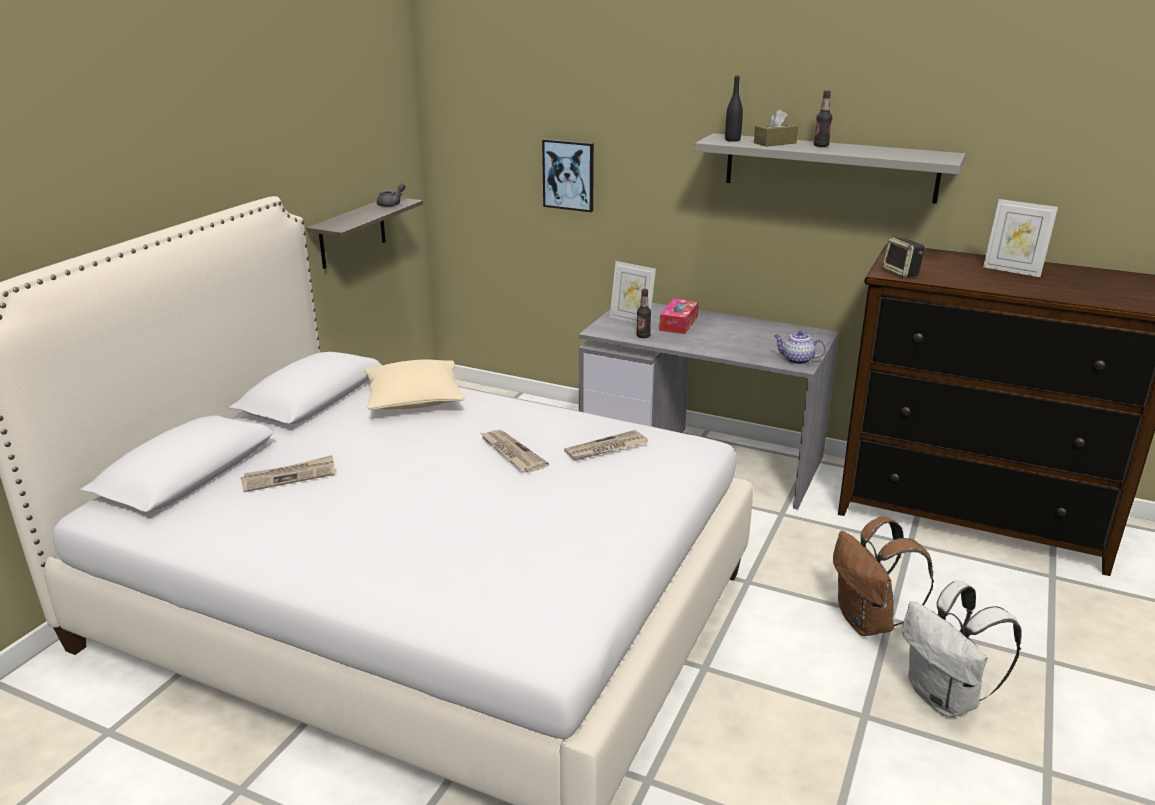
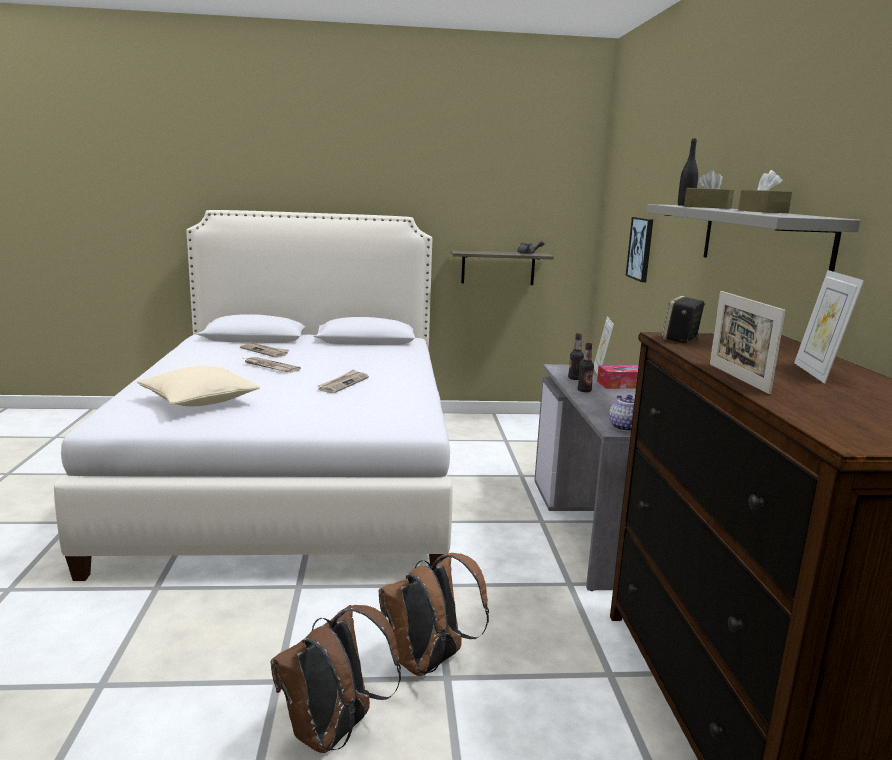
camera: 60 degrees right, 10 degrees down
(414, 399) = (391, 356): beige pillow -> beige pillow (199, 400)
(606, 449) = (379, 403): newspaper -> newspaper (270, 367)
(821, 146) = (735, 209): bottle -> bottle (584, 391)
(857, 147) = (762, 211): none -> brown tissue box
(945, 698) = (333, 734): white backpack -> brown backpack
(1027, 292) = (738, 378): none -> picture frame

